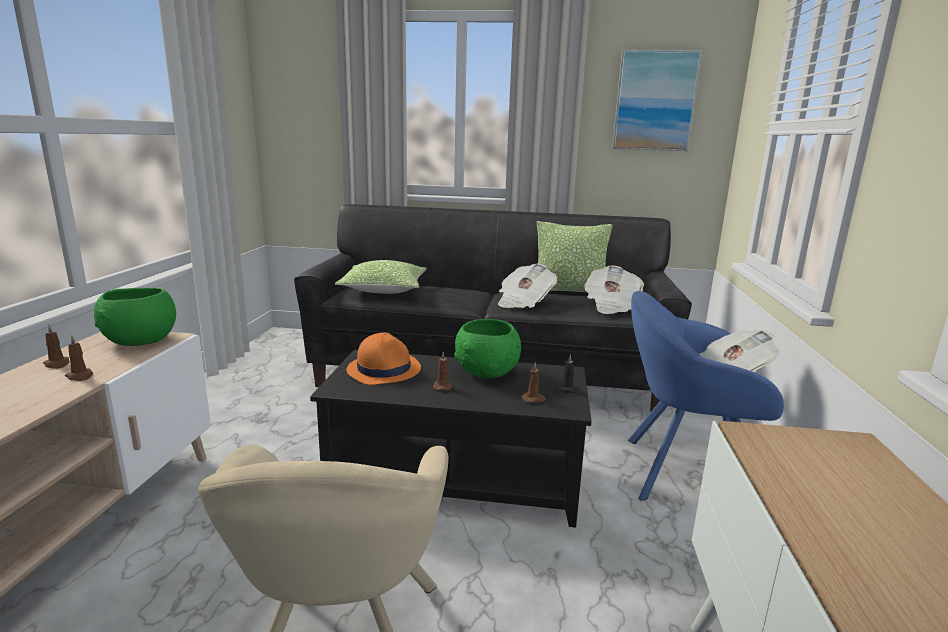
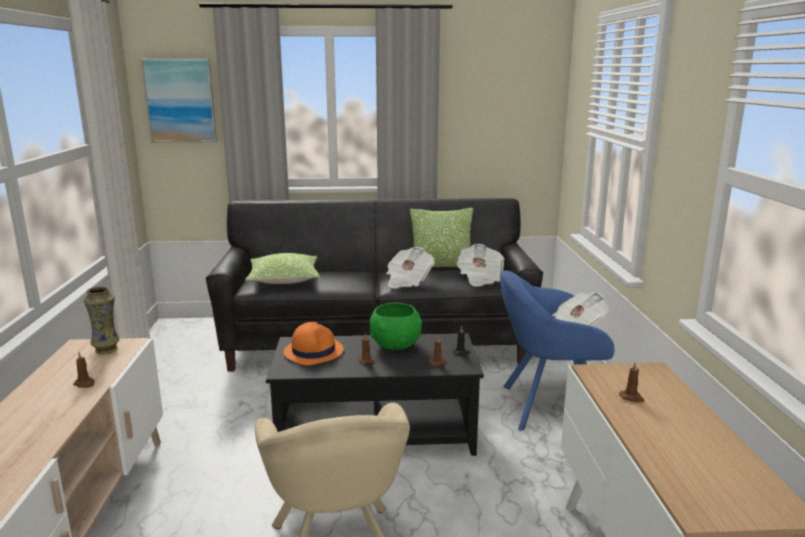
camera: 10 degrees left, 0 degrees up
(57, 364) = (55, 376): brown candle -> brown candle (632, 398)
(139, 341) = (107, 350): green bowl -> vase
(654, 101) = (498, 100): picture -> picture (180, 100)

